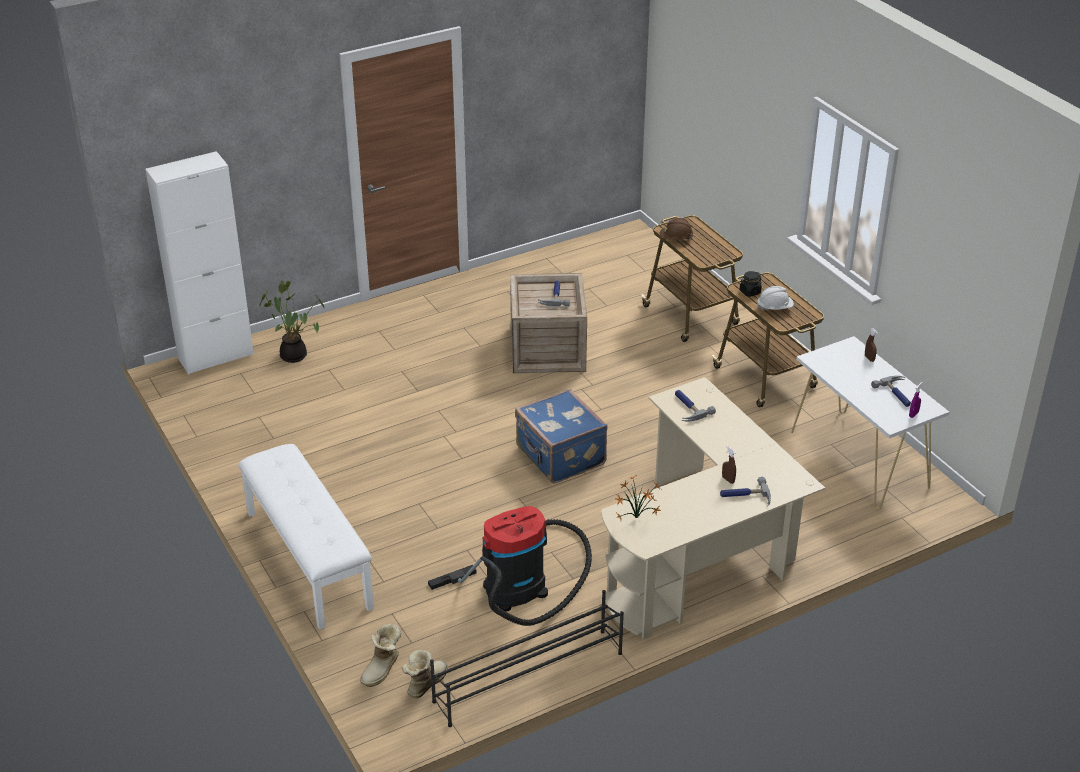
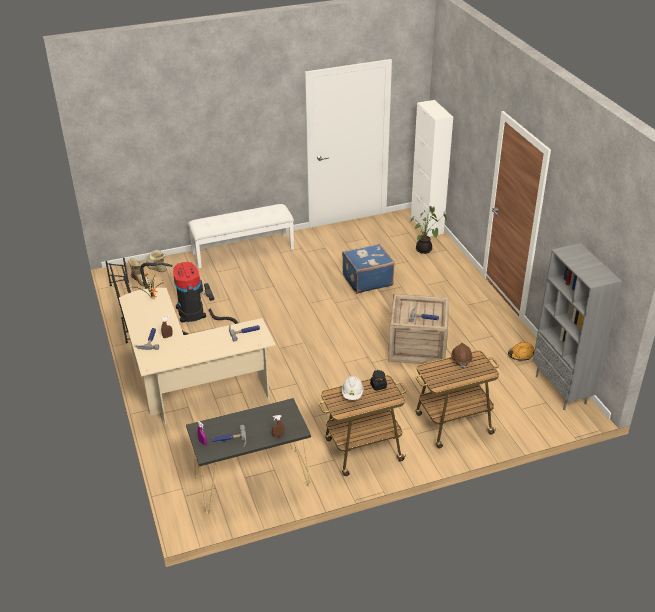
camera: 100 degrees right, 0 degrees up
(541, 270) = (521, 355): none -> orange hard hat
(559, 456) = (299, 339): blue suitcase -> blue suitcase (367, 280)
(601, 244) = (561, 390): none -> grey bookcase
(859, 459) = (252, 481): white console table -> black console table

